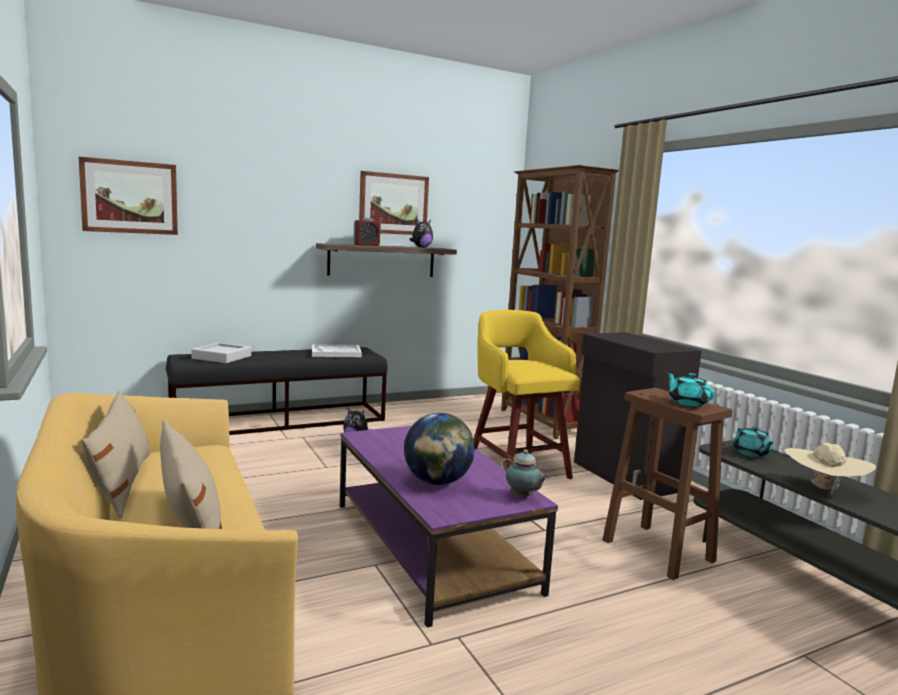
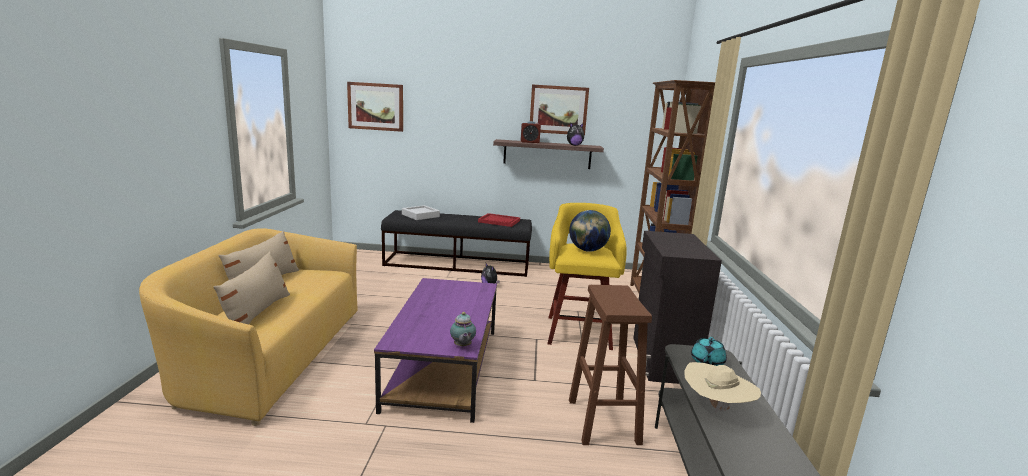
camera: 30 degrees right, 5 degrees up
(336, 353) = (499, 221): white tray -> red tray
(437, 482) = (425, 322): globe -> globe (587, 250)
(687, 403) = (621, 302): turquoise teapot -> none

